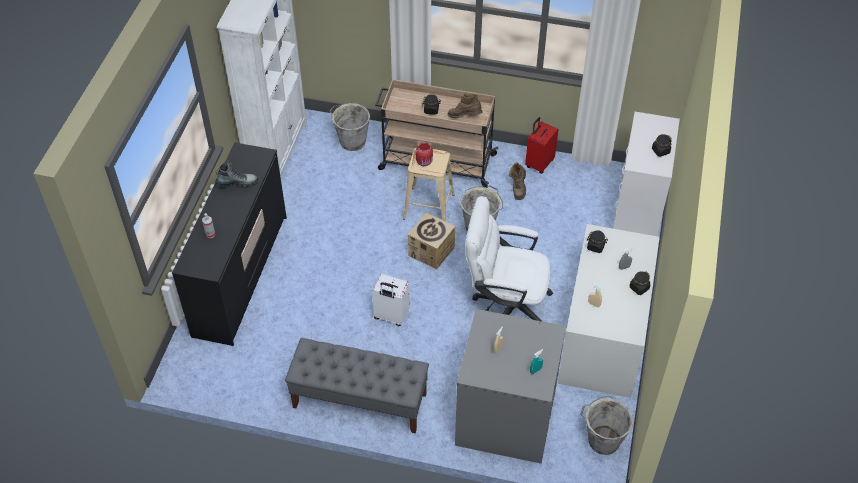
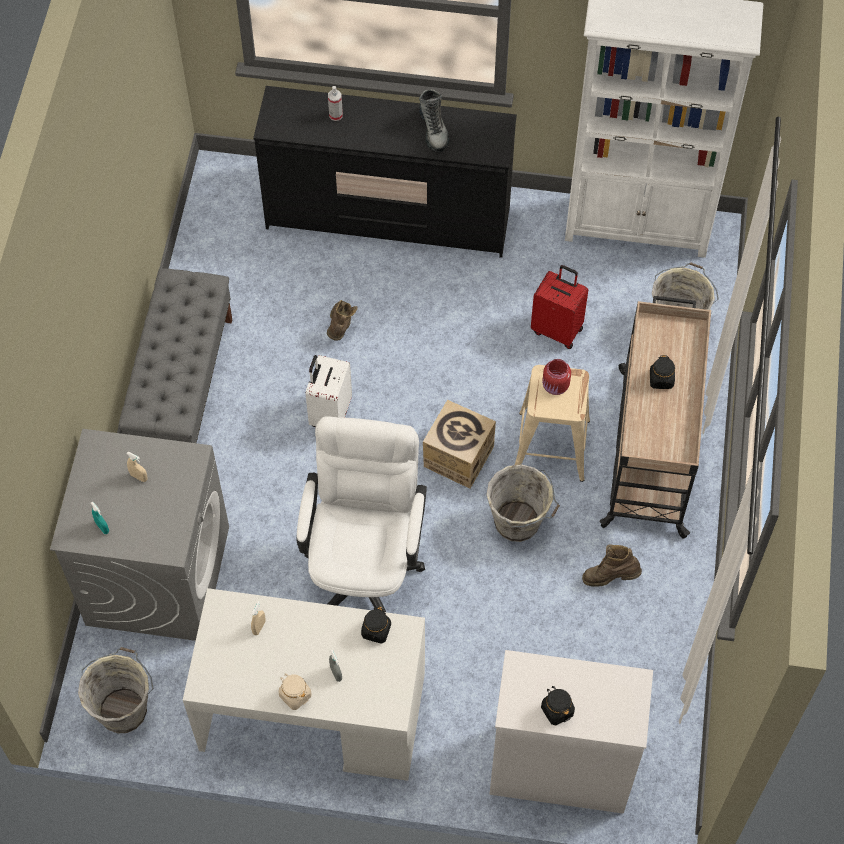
camera: 85 degrees right, 10 degrees up
(465, 117) = (653, 430): brown boot -> brown boot (341, 327)
(539, 163) = (674, 608): red suitcase -> red suitcase (557, 329)
(639, 288) = (295, 695): black jar -> beige jar

